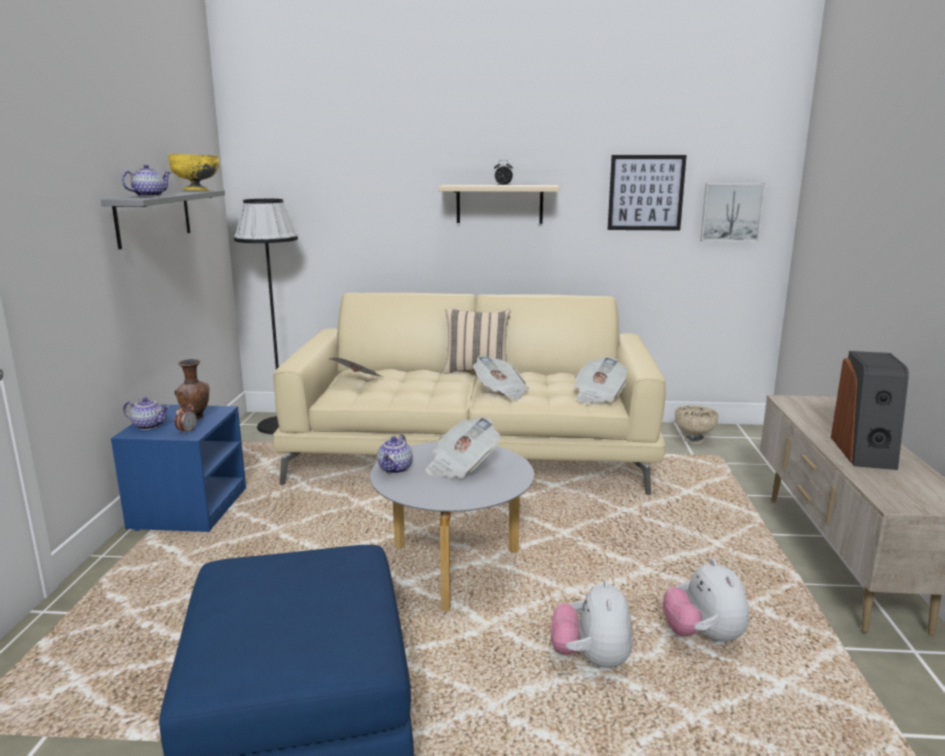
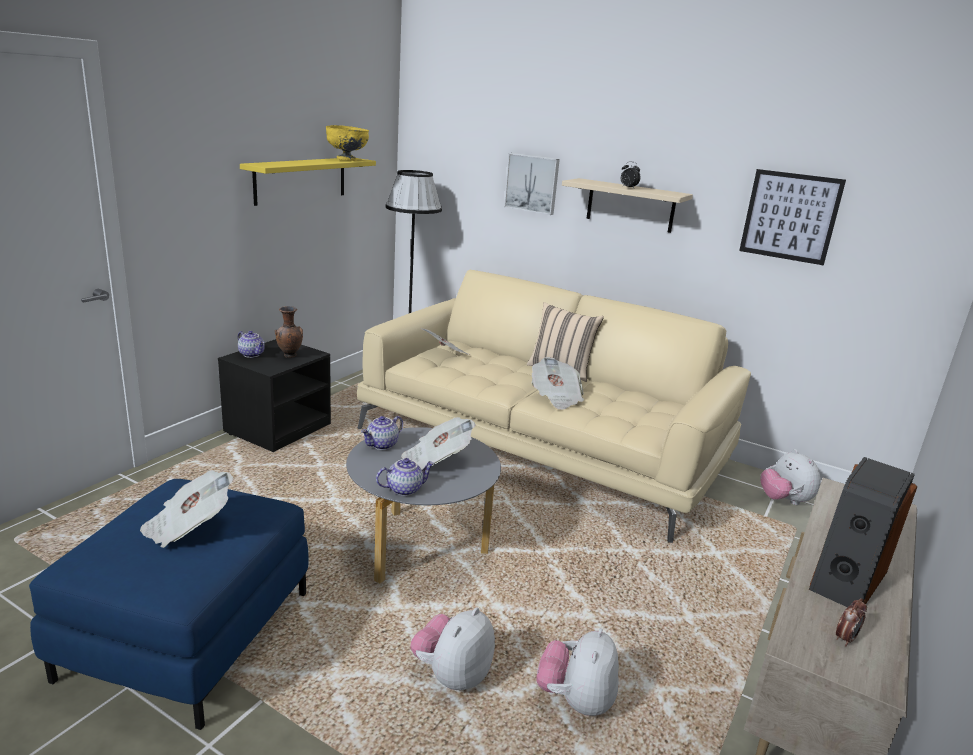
camera: 25 degrees right, 5 degrees up
(149, 196) = (286, 163): teapot -> teapot (404, 489)
(154, 217) = (301, 180): grey shelf -> yellow shelf
(187, 431) = (271, 366): alarm clock -> alarm clock (845, 638)
(188, 508) = (278, 427): blue nightstand -> black nightstand
(599, 396) = (647, 426): newspaper -> newspaper (188, 527)
(694, 440) = (784, 500): beige bowl -> plush toy
(731, 212) = (892, 254): picture -> picture (532, 183)

